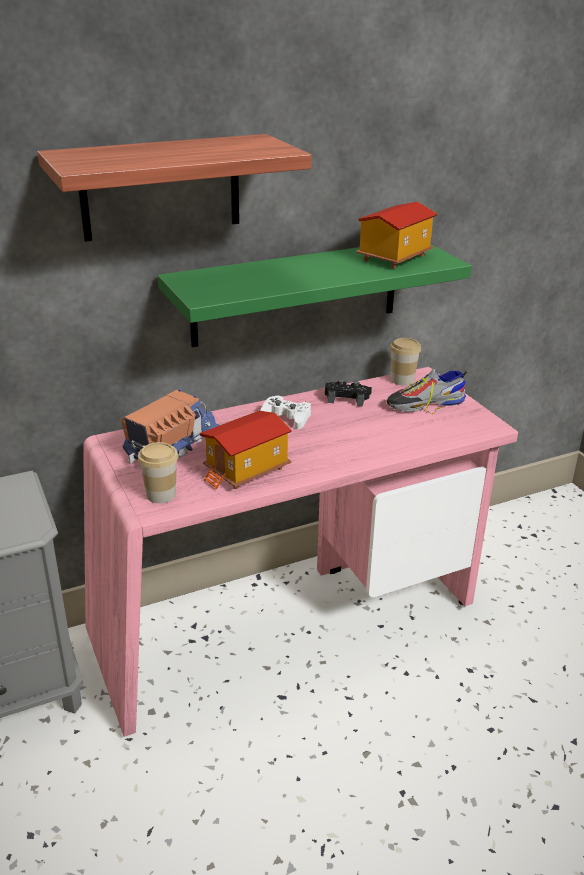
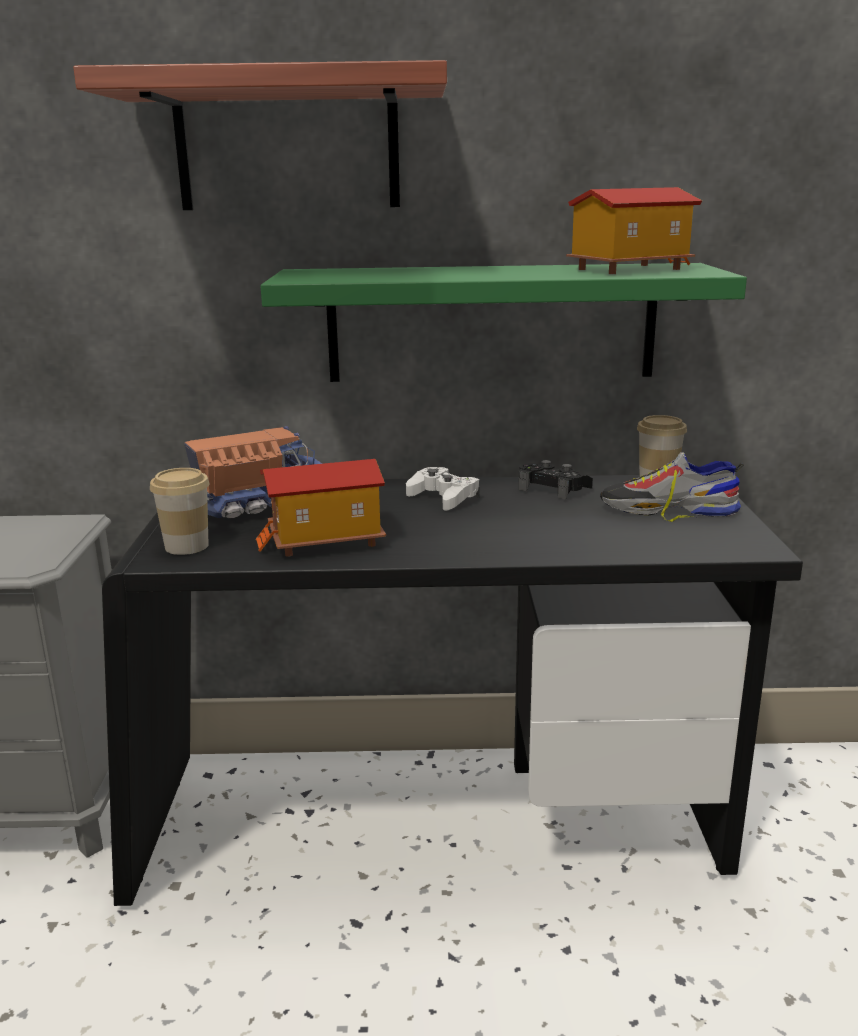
camera: 25 degrees right, 10 degrees down
(289, 622) = (433, 823): pink desk -> black desk

